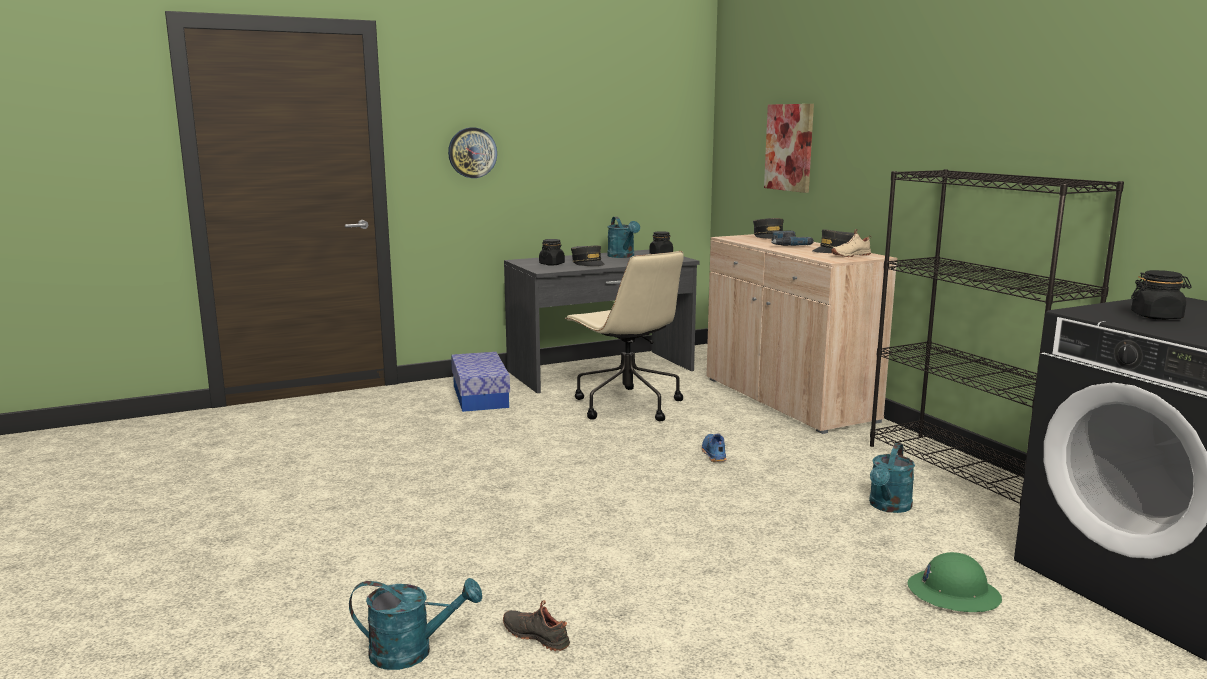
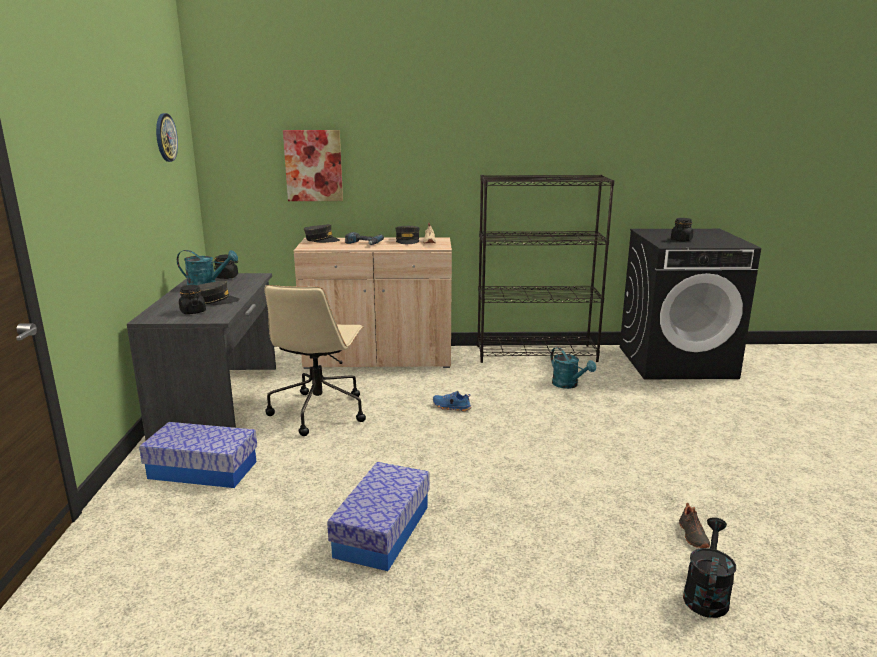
camera: 65 degrees left, 5 degrees up
(412, 652) = (706, 594): turquoise watering can -> black watering can
(434, 473) = (382, 531): none -> storage box
(472, 152) = (84, 207): wall clock -> wall clock (165, 137)
(537, 636) = (692, 535): black shoe -> black shoe turned 60 degrees counterclockwise
(626, 405) = (319, 411): beige office chair -> beige office chair turned 105 degrees clockwise
(953, 593) = (672, 403): green hard hat -> none

